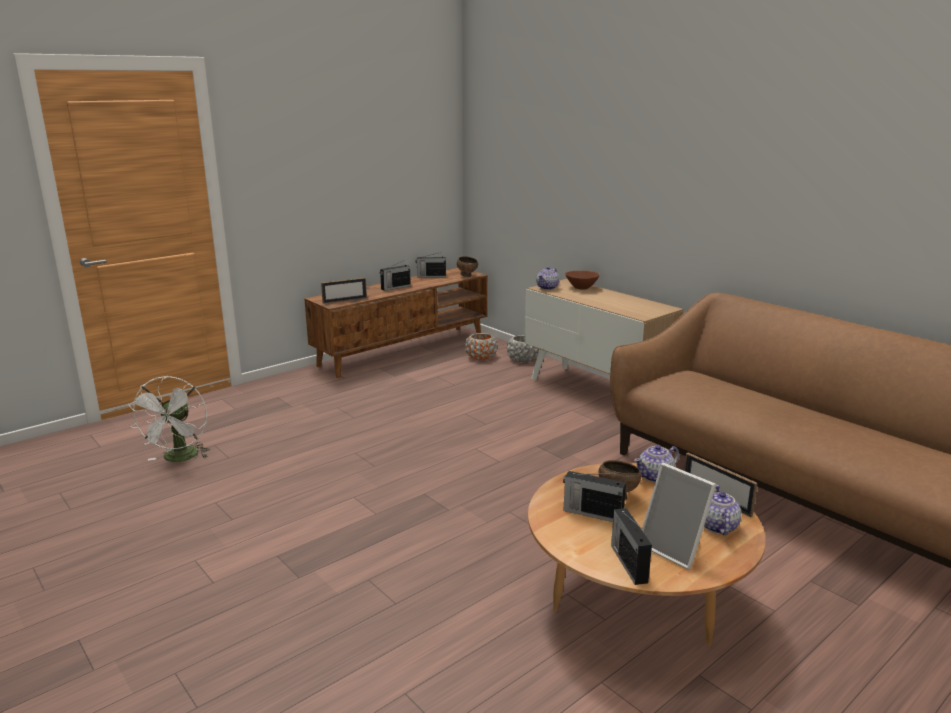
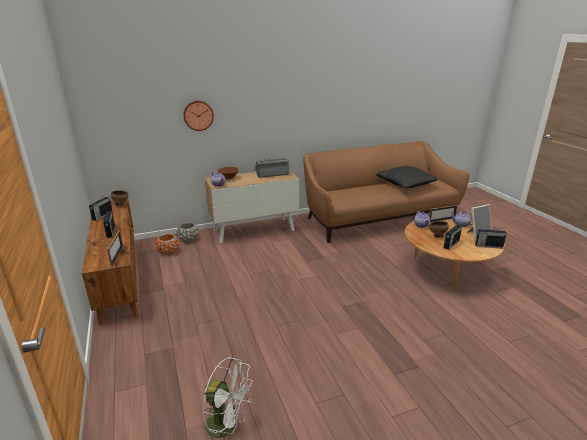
camera: 70 degrees left, 5 degrees up
(574, 180) = (198, 115): none -> wall clock
(634, 305) = (272, 174): none -> radio
(856, 435) = (405, 184): none -> black pillow

